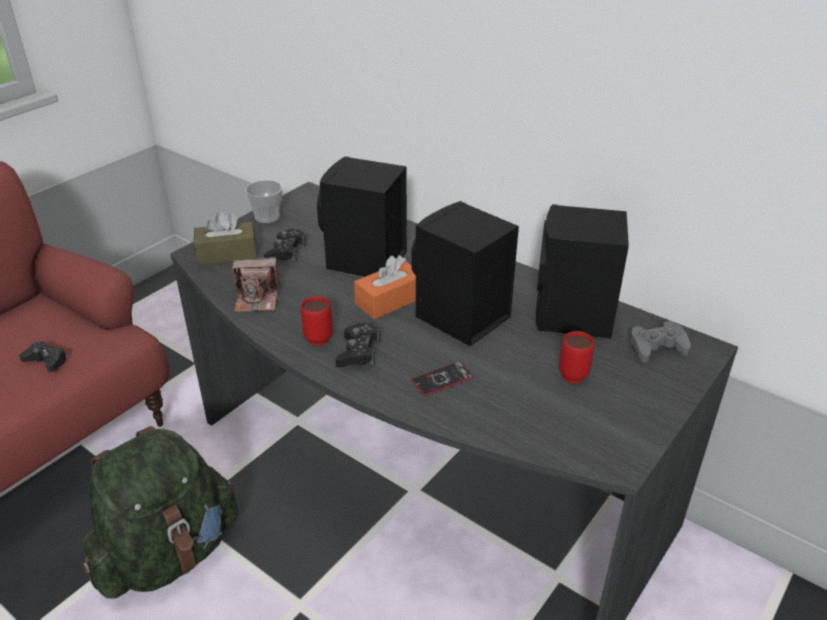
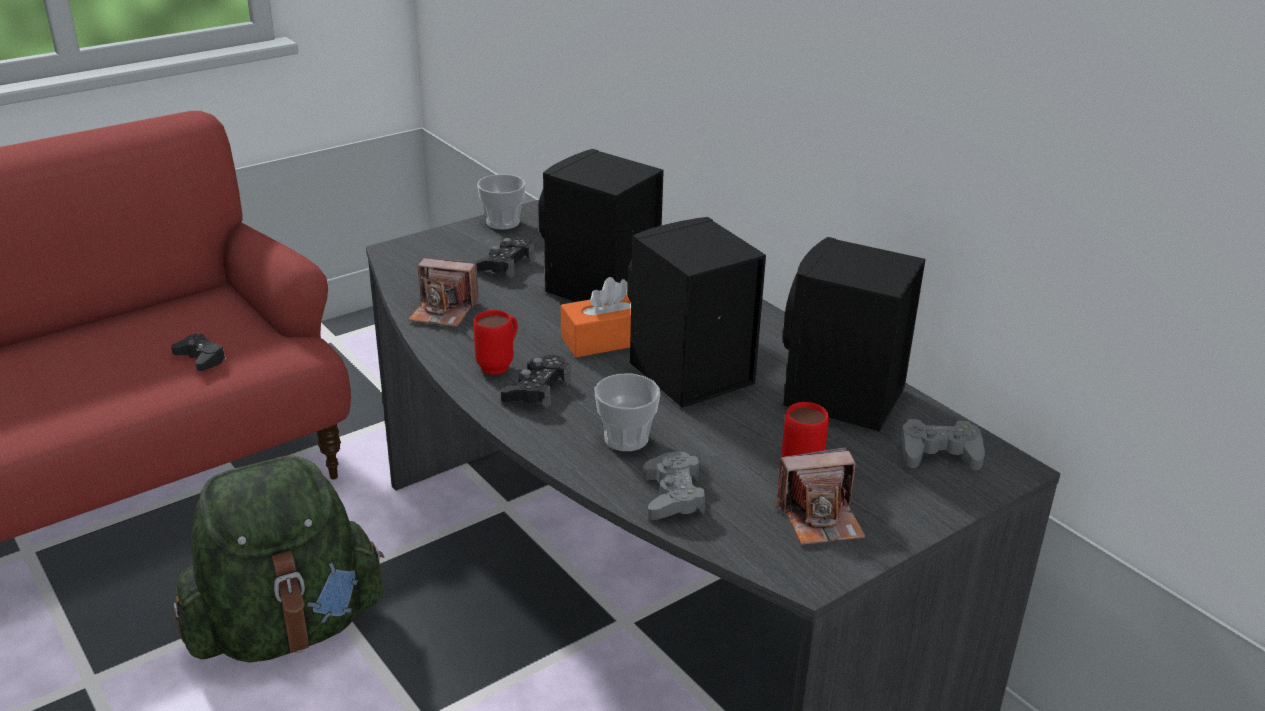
camera: 15 degrees right, 5 degrees down
(227, 254) = (432, 256): brown tissue box -> none
(442, 379) = (626, 439): phone -> cup
(497, 420) = (672, 496): none -> grey game controller
(606, 416) = (820, 519): none -> camera

